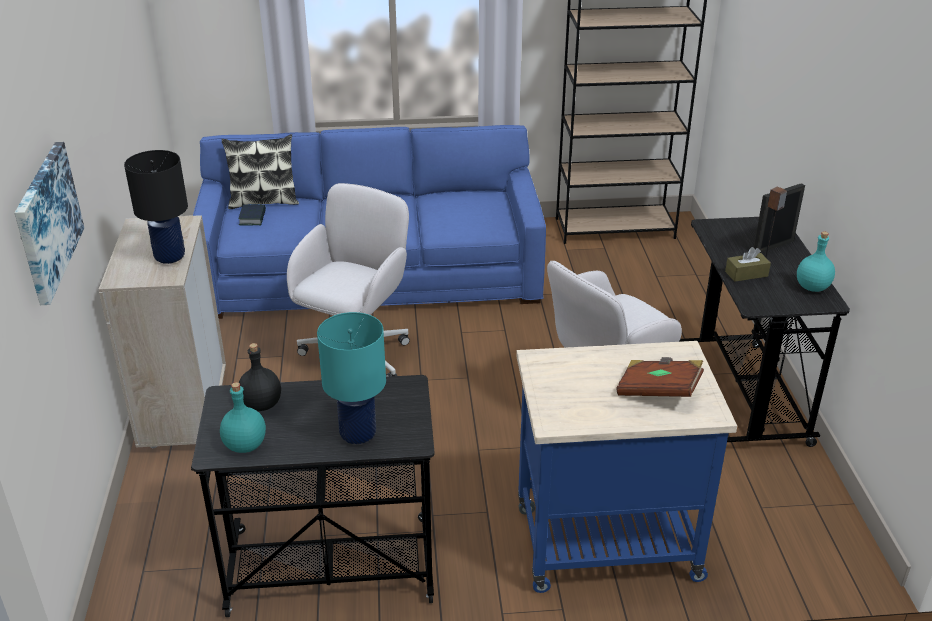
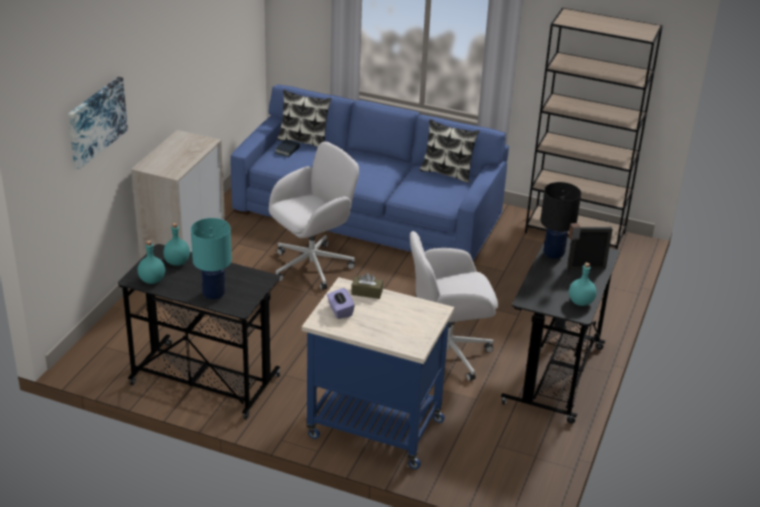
camera: 25 degrees right, 0 degrees up
(170, 258) = (182, 162): black table lamp -> black table lamp (554, 255)
(261, 405) = (177, 262): black bottle -> turquoise bottle
(467, 193) = (447, 173): none -> pillow
(565, 396) = (340, 311): none -> purple tissue box
(658, 391) = (397, 326): brown book -> none
(746, 274) = (544, 280): brown tissue box -> brown tissue box (367, 292)

